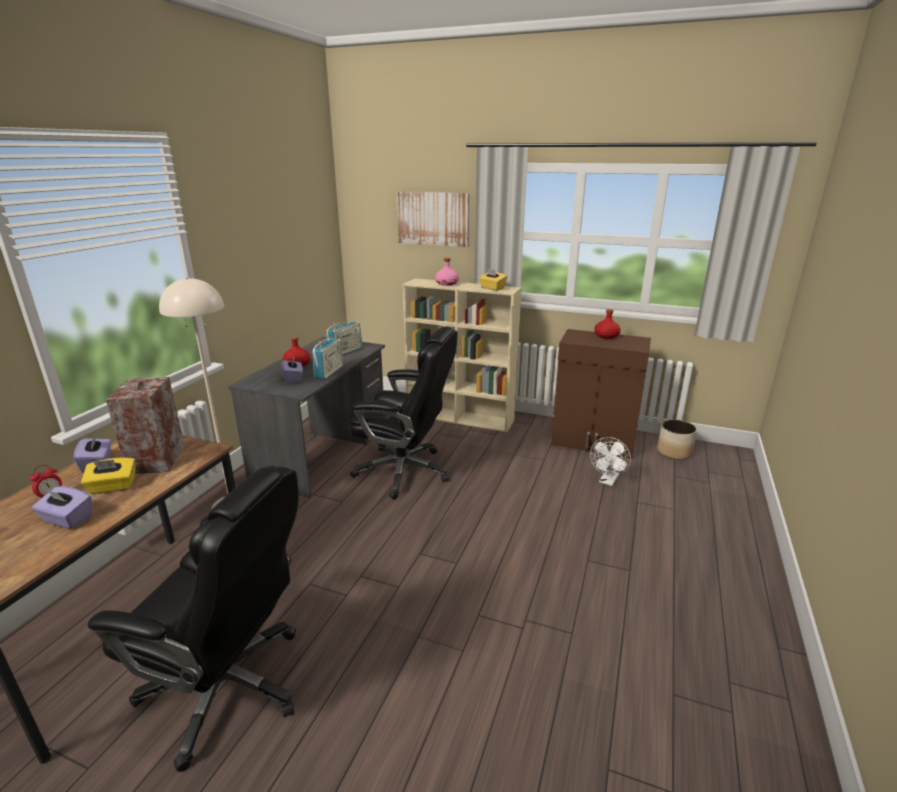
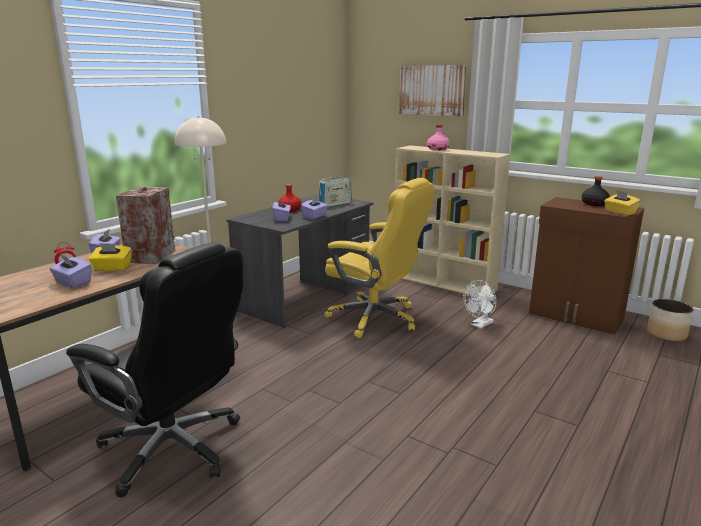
camera: 15 degrees right, 5 degrees down
(329, 372) = (314, 216): radio -> purple tissue box
(405, 471) = (375, 318): black office chair -> yellow office chair
(492, 288) = (480, 153): yellow tissue box -> yellow tissue box (620, 213)
(606, 336) = (594, 204): red bottle -> black bottle
(608, 481) = (580, 350): white fan -> white fan (480, 325)

